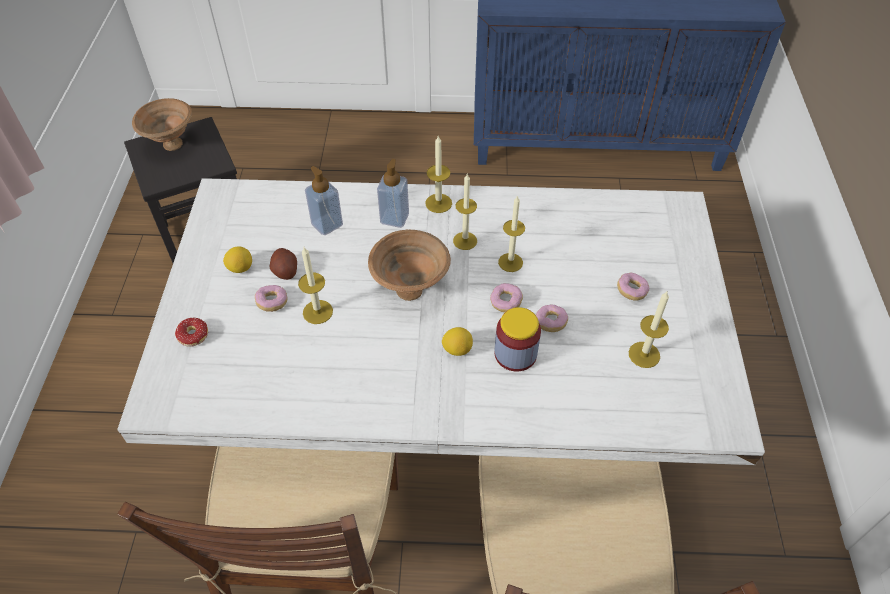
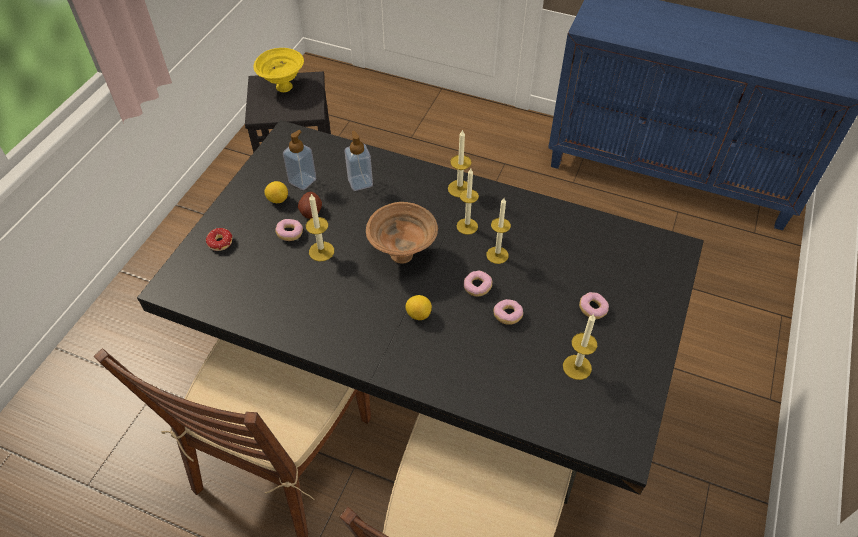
camera: 20 degrees right, 0 degrees up
(172, 145) = (283, 88): brown bowl -> yellow bowl
(394, 218) = (417, 191): soap dispenser -> soap dispenser (302, 181)
(442, 425) = (426, 382): white dining table -> black dining table
(515, 354) = (465, 332): jar -> none

